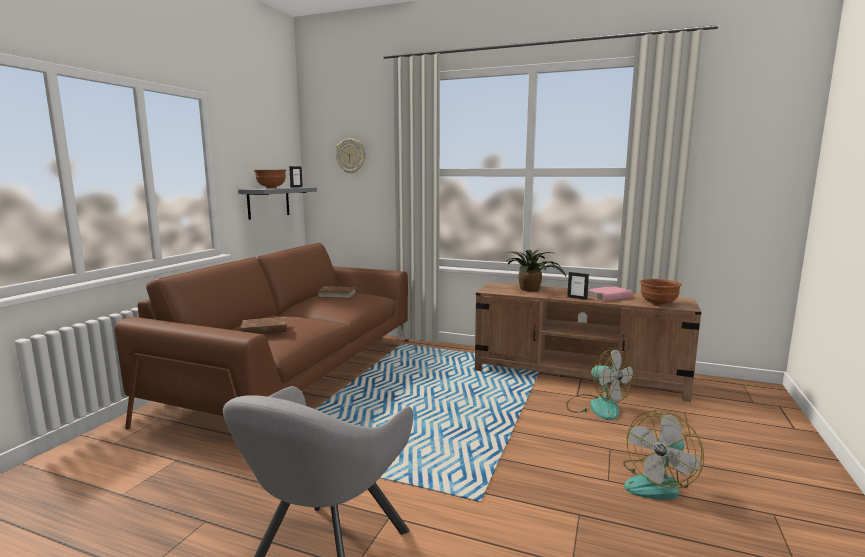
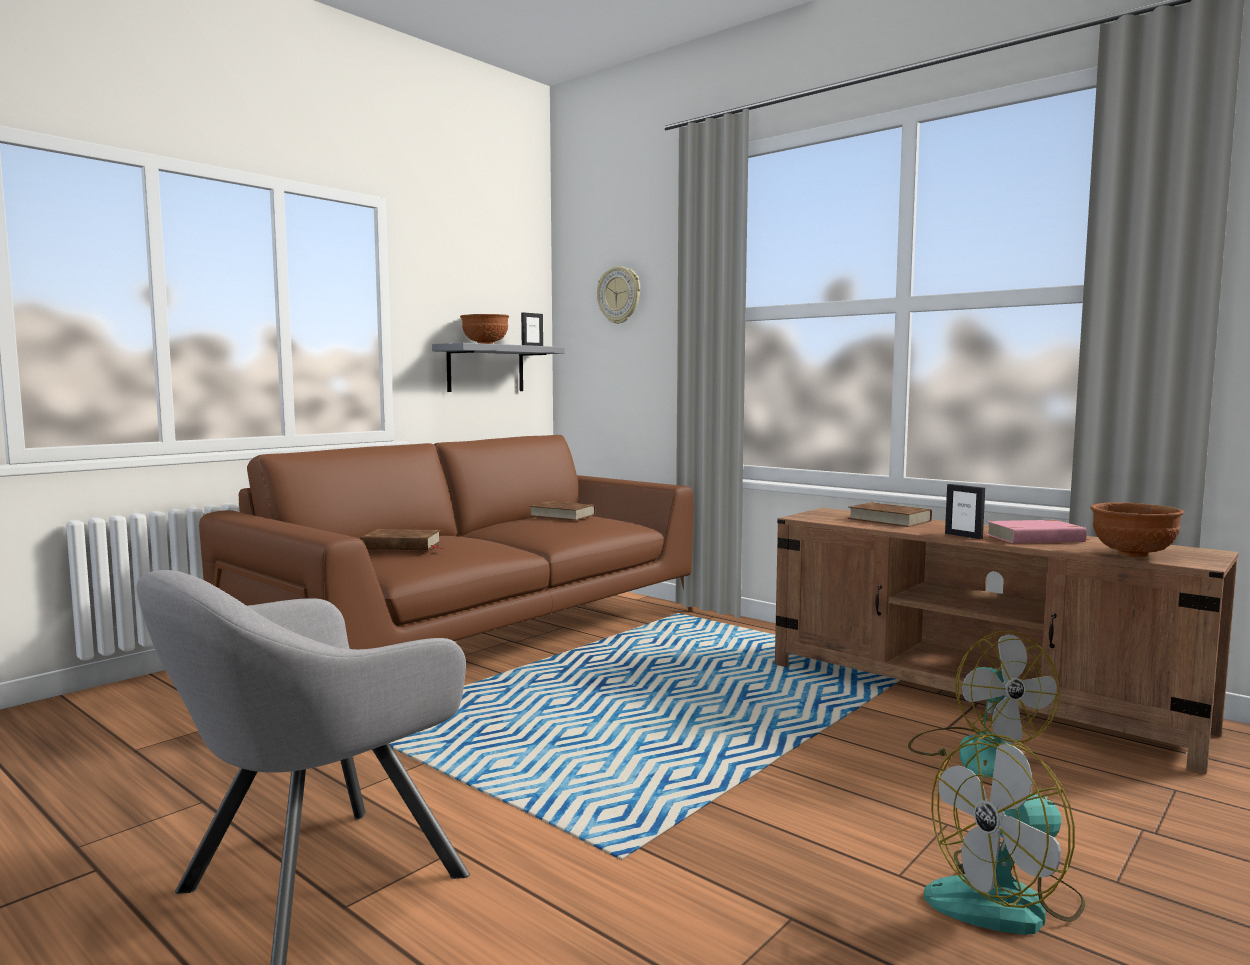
camera: 20 degrees right, 5 degrees down
(531, 289) = (889, 520): potted plant -> brown book

